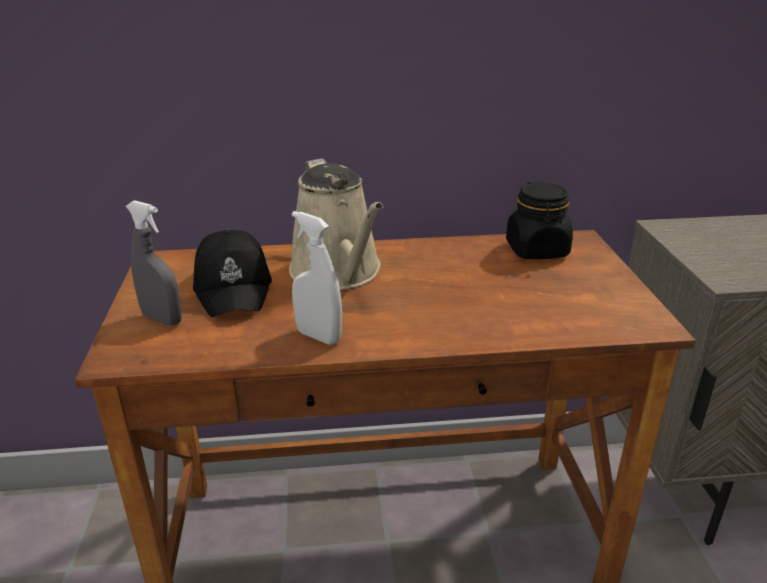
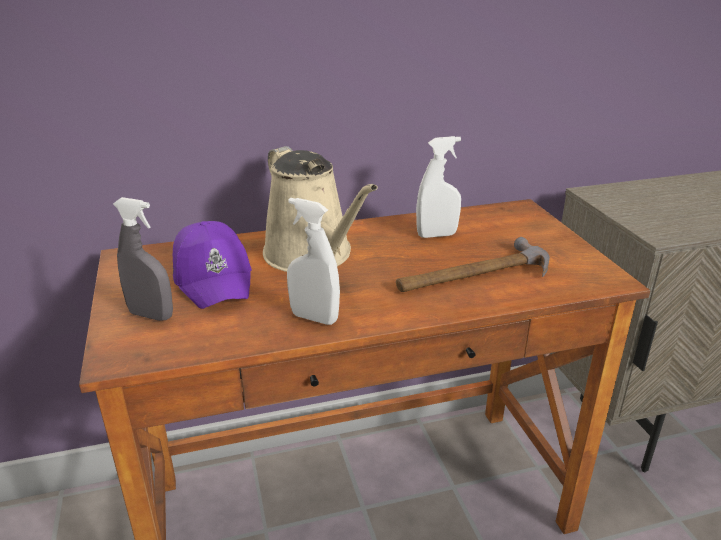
camera: 10 degrees left, 0 degrees up
(234, 287) = (214, 277): black cap -> purple cap
(476, 261) = (436, 235): none -> white spray bottle
(500, 307) = (473, 275): none -> hammer
(537, 250) = (488, 221): black jar -> none

